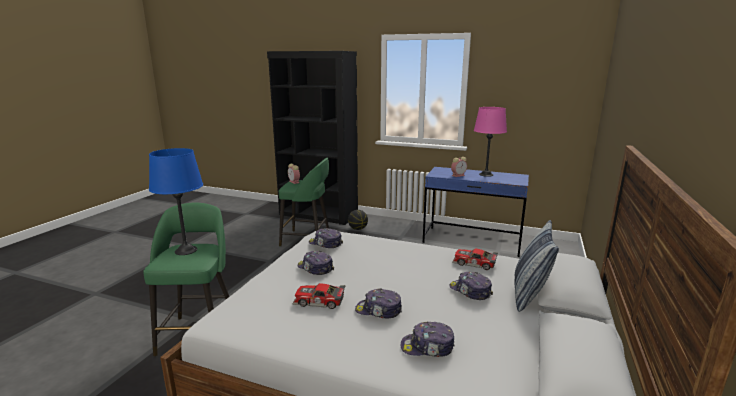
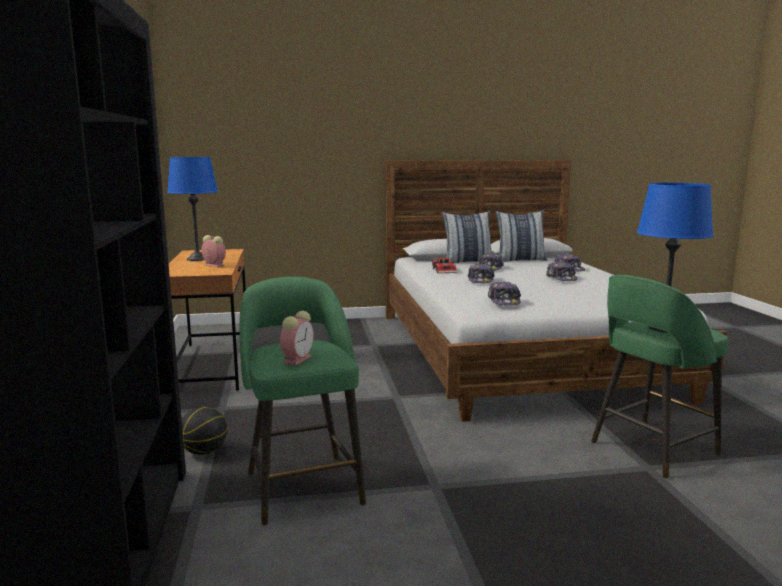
camera: 120 degrees left, 5 degrees down
(315, 268) = (552, 297): cap -> cap (481, 280)
(319, 302) = (589, 289): toy car -> none
(472, 241) = (211, 365): blue desk -> brown desk
(486, 174) = (197, 259): pink table lamp -> blue table lamp
(528, 341) = (520, 260): none -> pillow

